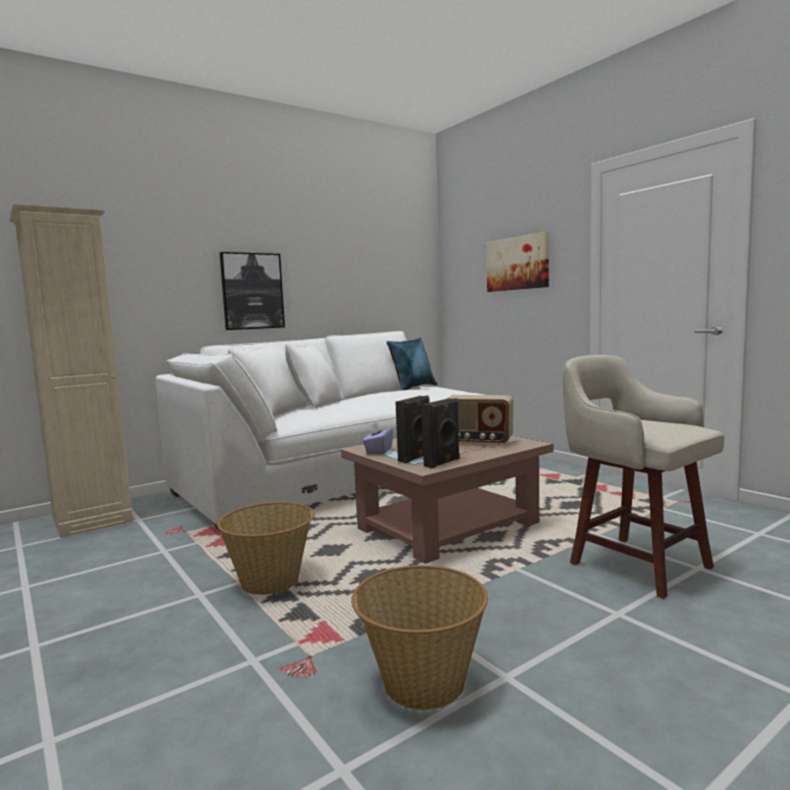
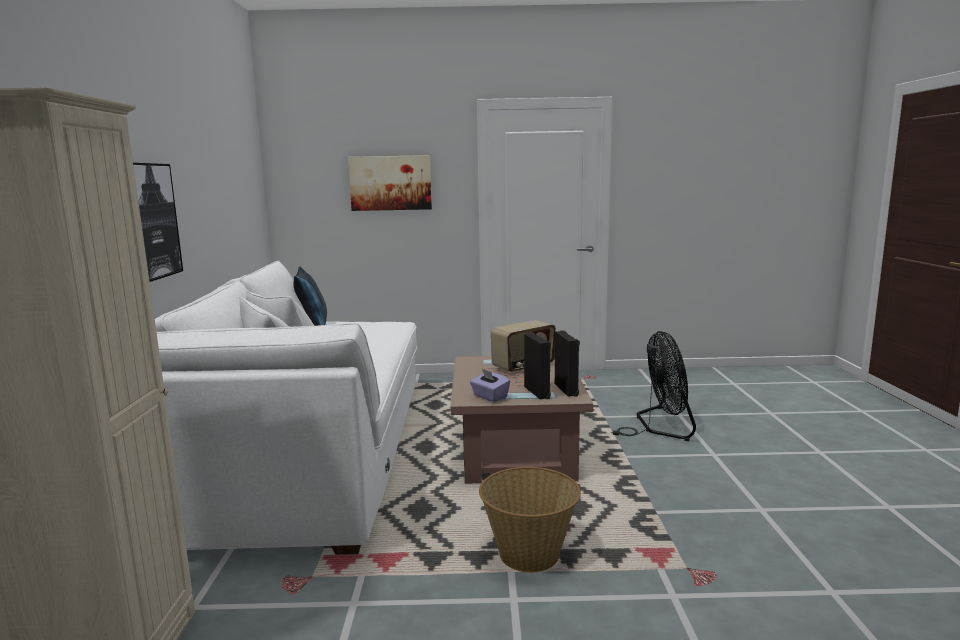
camera: 55 degrees left, 5 degrees up
(422, 683) = (751, 537): basket -> none
(634, 563) = (656, 425): beige stool -> black fan

